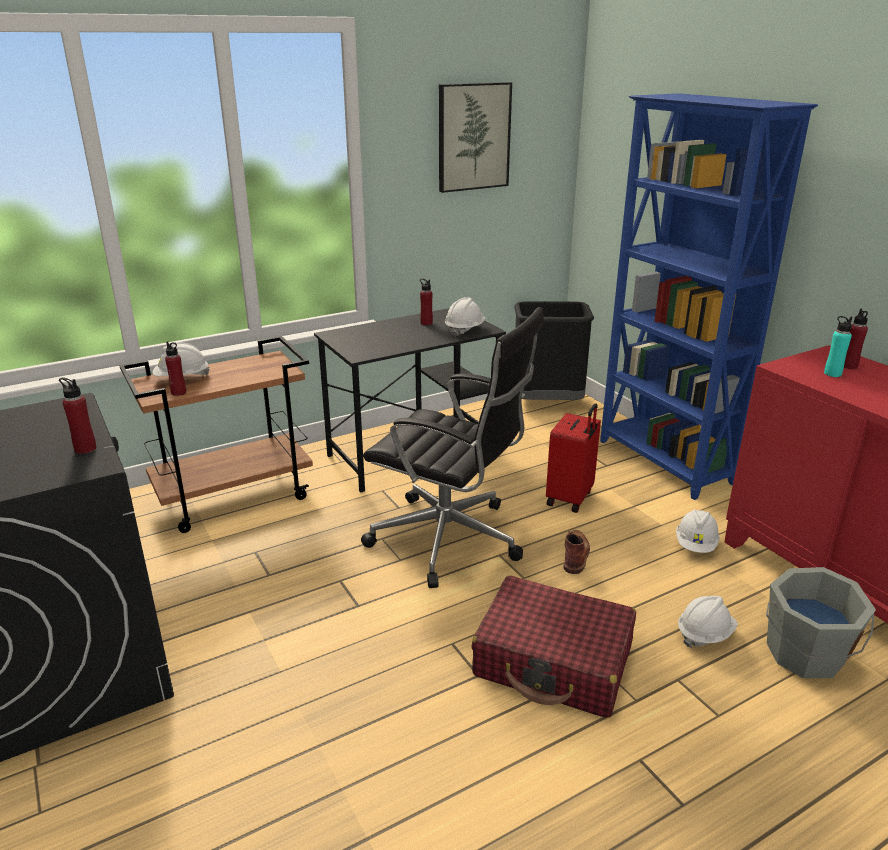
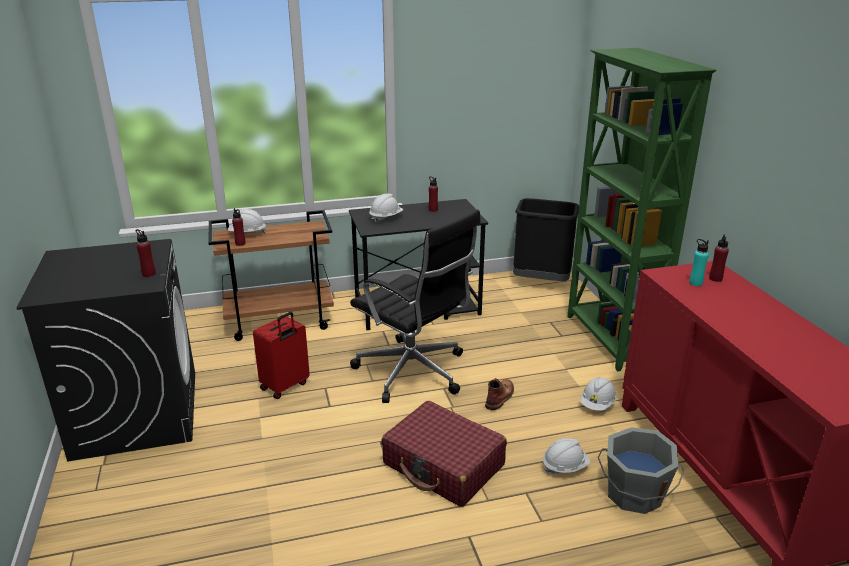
camera: 15 degrees right, 0 degrees up
(464, 330) = (457, 218): white hard hat -> white hard hat (386, 218)
(473, 137) = (487, 70): picture -> none
(571, 498) = (519, 356): red suitcase -> red suitcase (285, 386)
(664, 463) = (610, 340): blue bookcase -> green bookcase

